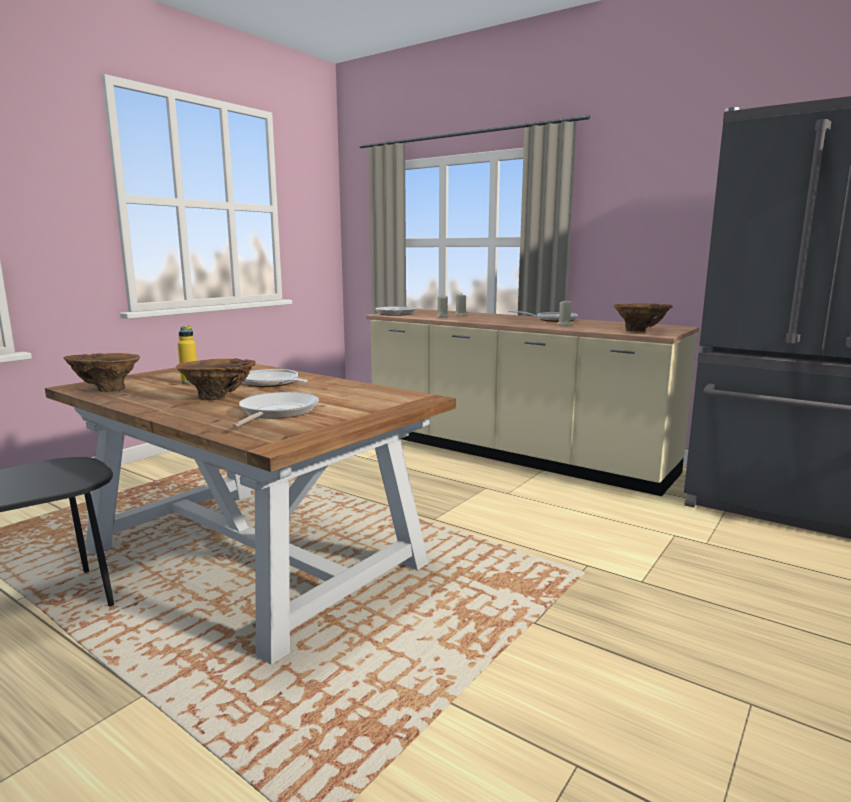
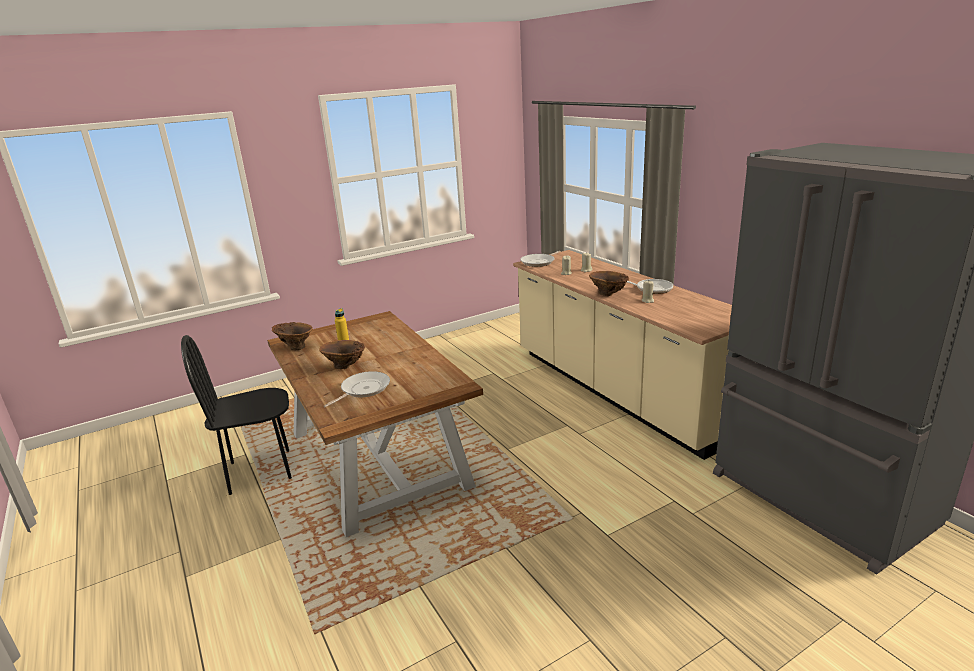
camera: 25 degrees right, 10 degrees up
(272, 384) = (388, 352): frying pan -> none
(640, 331) = (695, 322): brown vase -> brown vase (608, 295)

